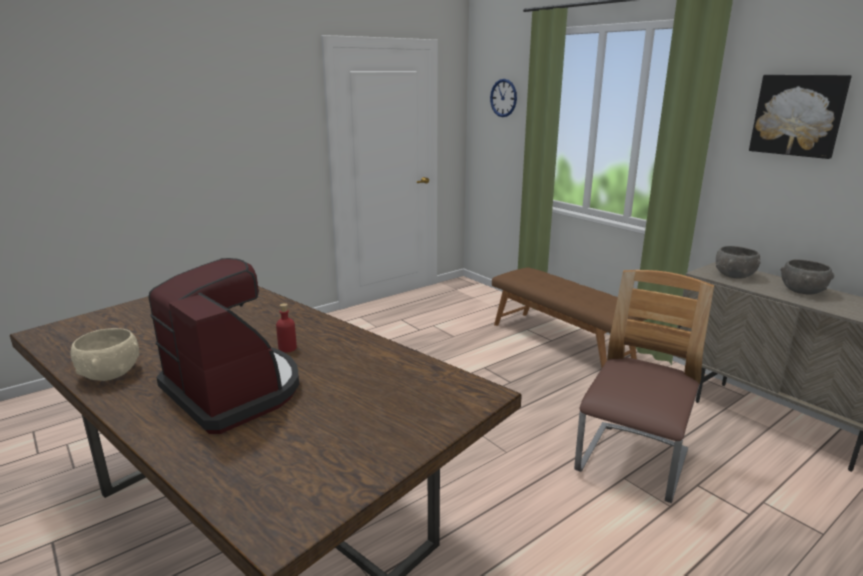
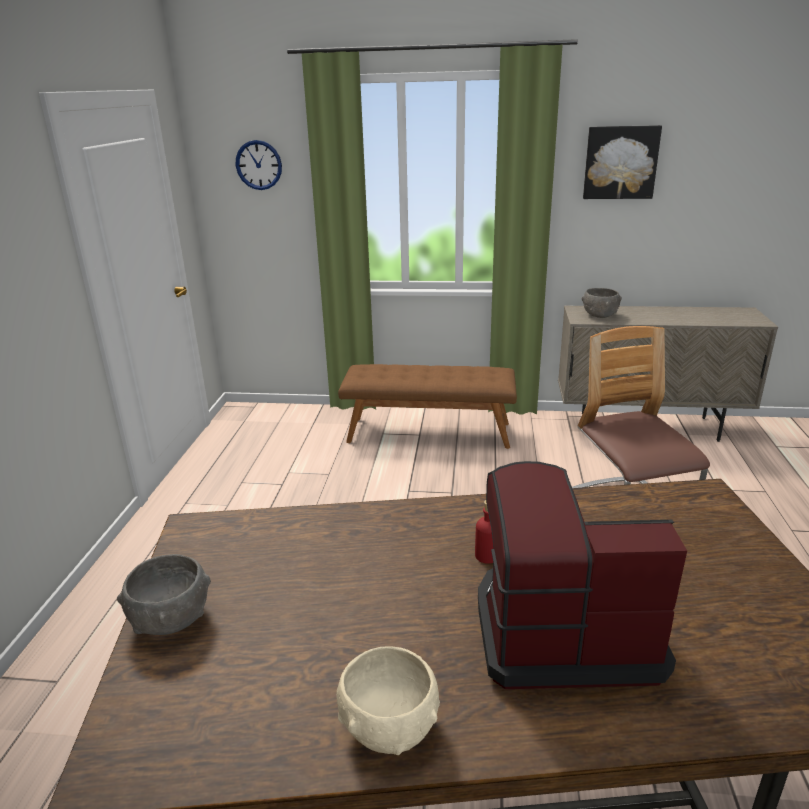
camera: 45 degrees left, 5 degrees up
(802, 291) = (655, 314): grey bowl -> grey bowl (172, 619)

